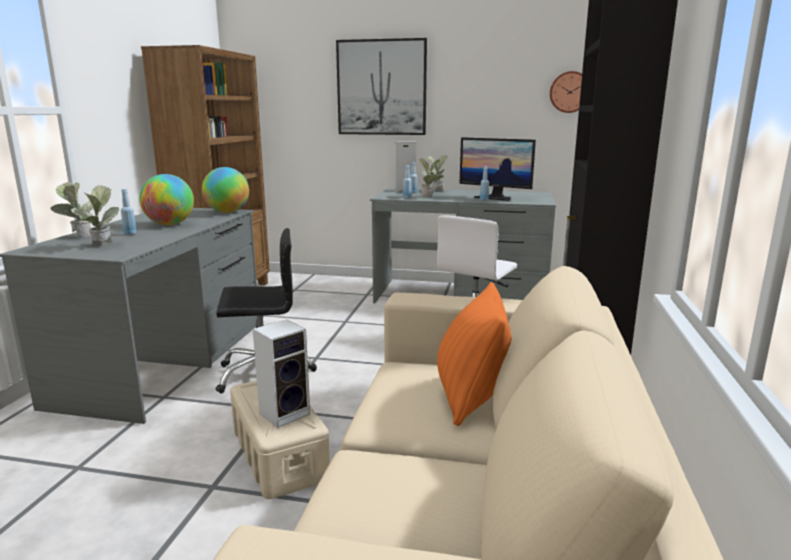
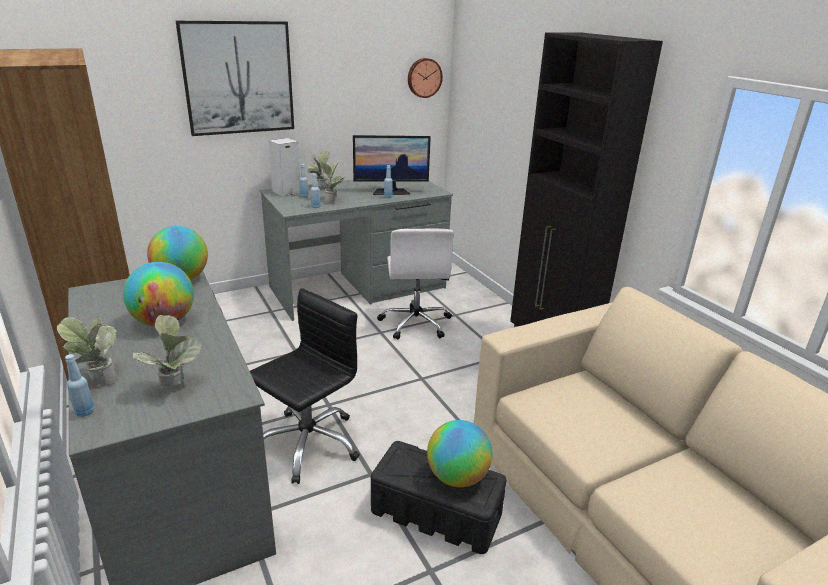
camera: 40 degrees left, 10 degrees up
(130, 234) = (157, 355): blue bottle -> blue bottle (85, 412)
(278, 454) = (435, 512): beige storage box -> black storage box
(285, 413) = (457, 477): speaker -> globe
(471, 397) = (608, 406): orange pillow -> none

